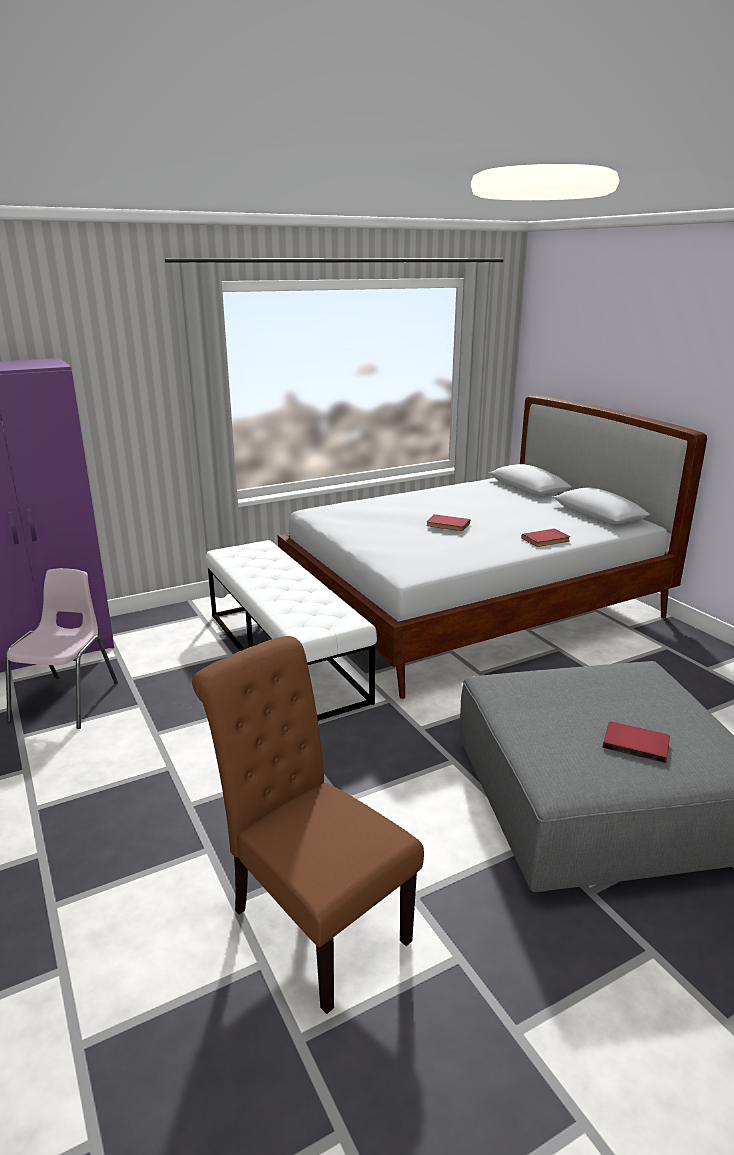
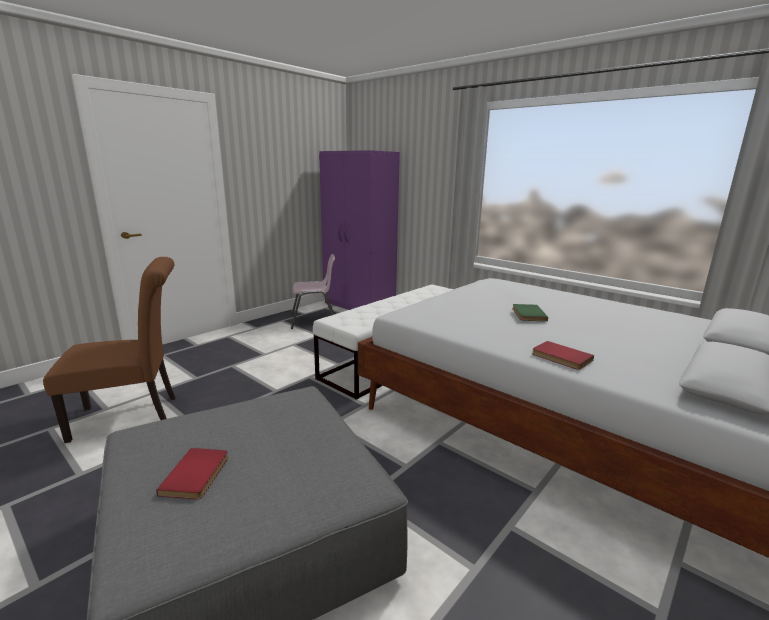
camera: 70 degrees right, 5 degrees down
(311, 919) = (133, 416): brown chair -> brown chair turned 45 degrees clockwise
(447, 525) = (527, 314): red book -> green book

